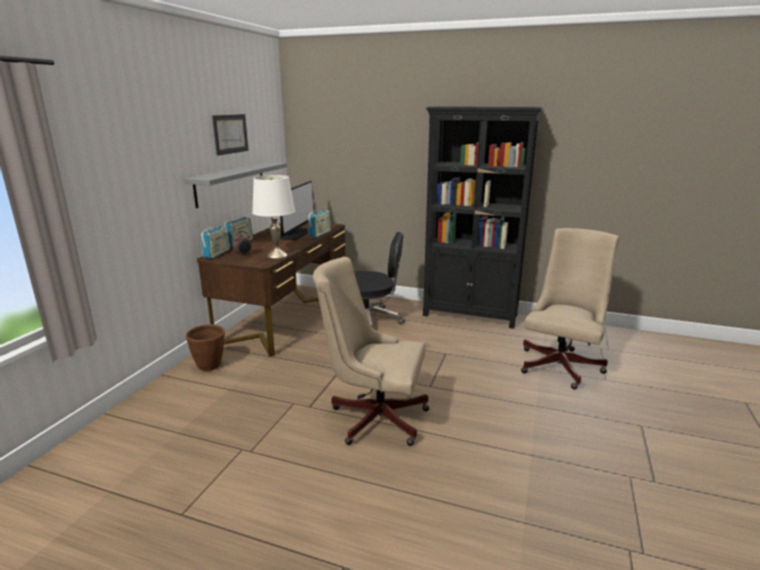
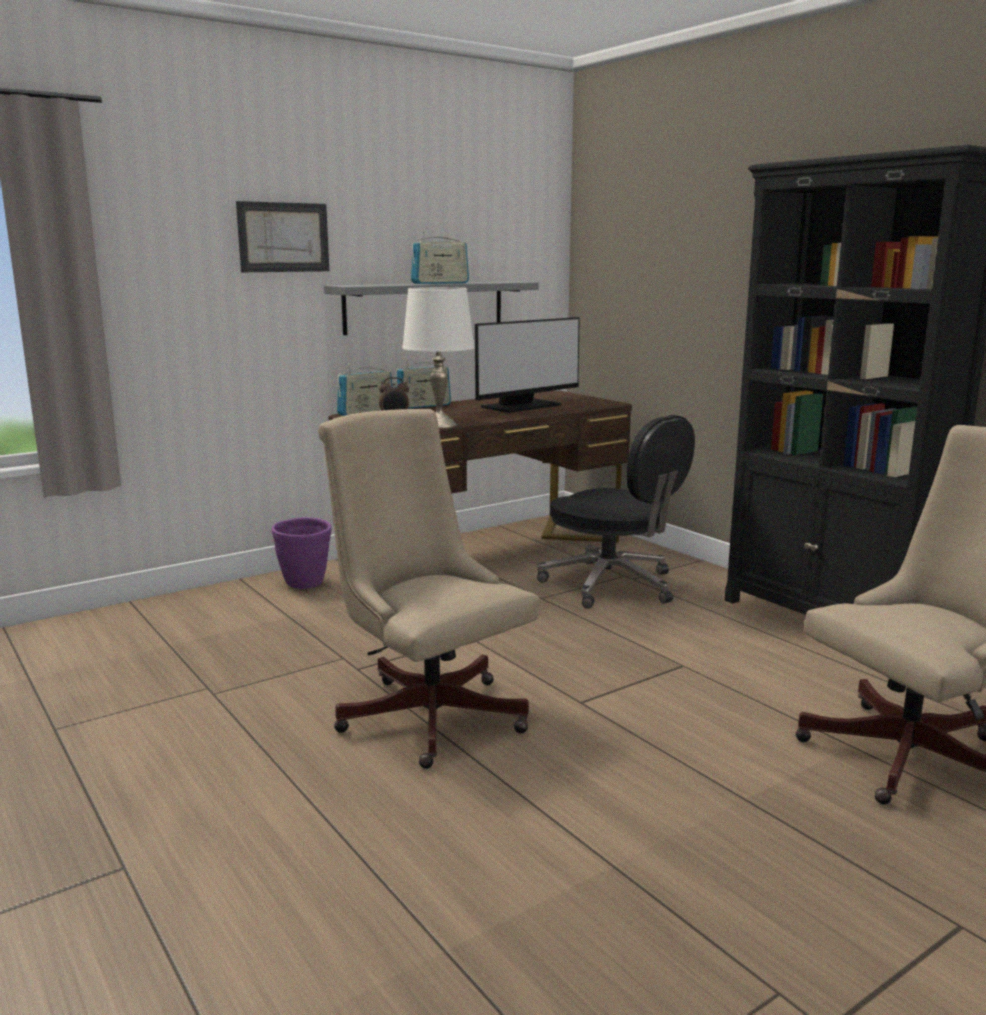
camera: 35 degrees right, 5 degrees down
(210, 366) = (305, 584): brown planter -> purple planter
(230, 134) = (434, 226): picture -> picture (283, 237)
(320, 234) = (563, 410): radio -> radio (440, 283)

